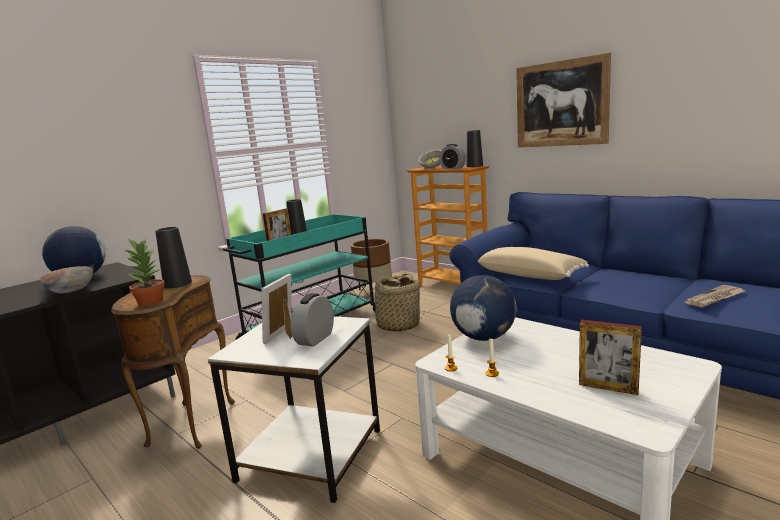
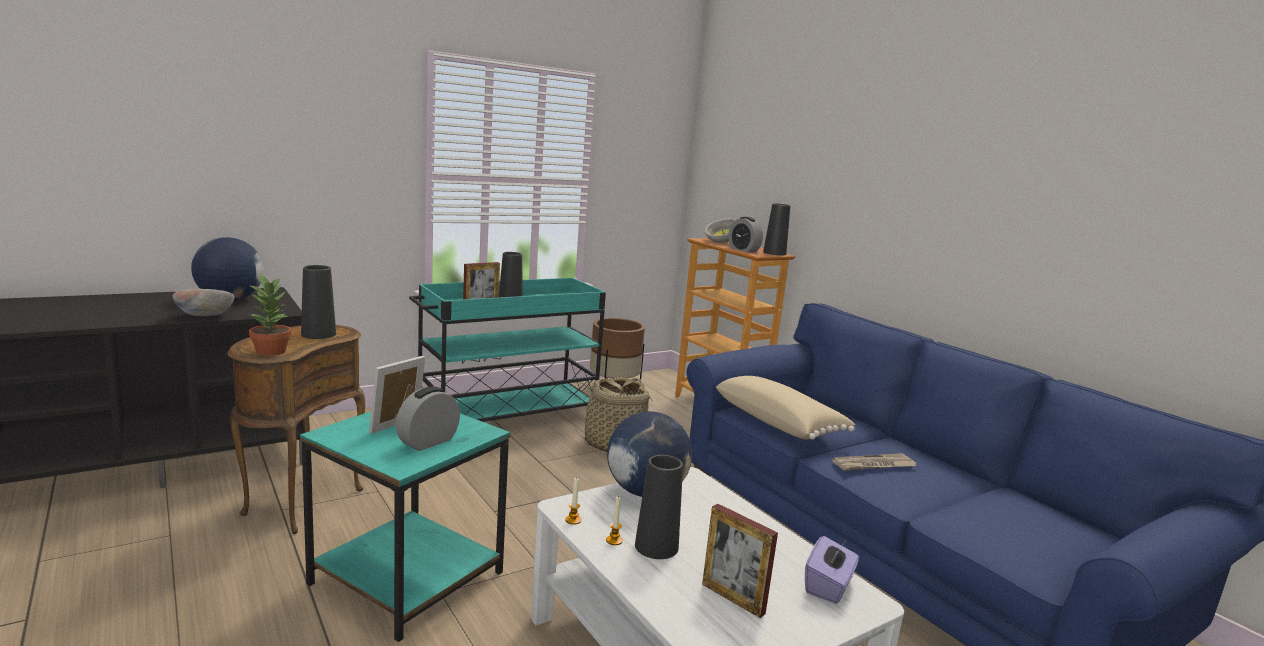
camera: 10 degrees right, 0 degrees up
(311, 456) = (407, 579): white side table -> turquoise side table
(524, 369) = (656, 546): none -> black vase
(561, 104) = (898, 195): picture -> none
(660, 363) = (828, 586): none -> purple tissue box
(715, 298) = (989, 521): newspaper -> newspaper (873, 465)

